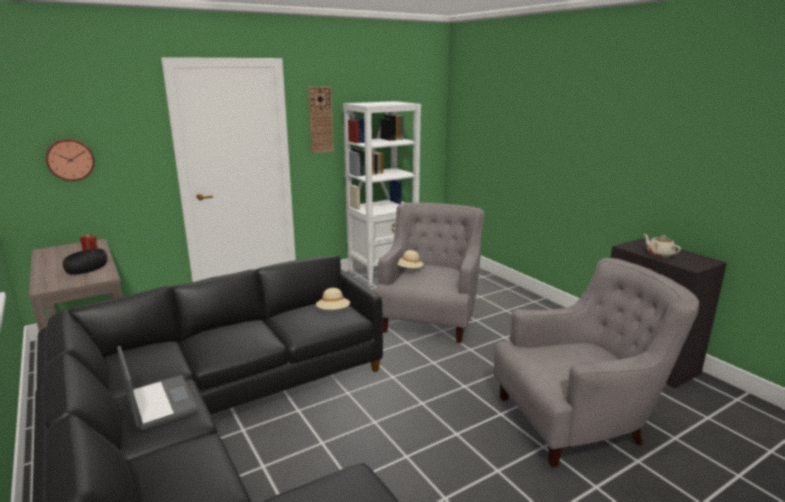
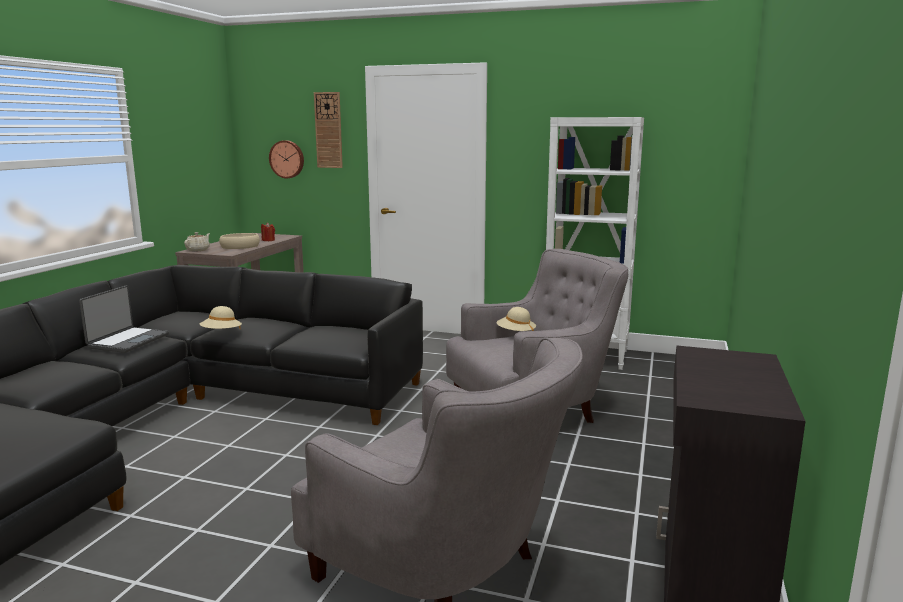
camera: 50 degrees right, 5 degrees down
(86, 267) = (240, 246): black bowl -> beige bowl
(320, 119) = (529, 138): wall clock -> wall clock (328, 130)
(333, 311) = (356, 337): beige hat -> beige hat (221, 333)
(659, 254) = (712, 373): beige teapot -> beige teapot (198, 250)

